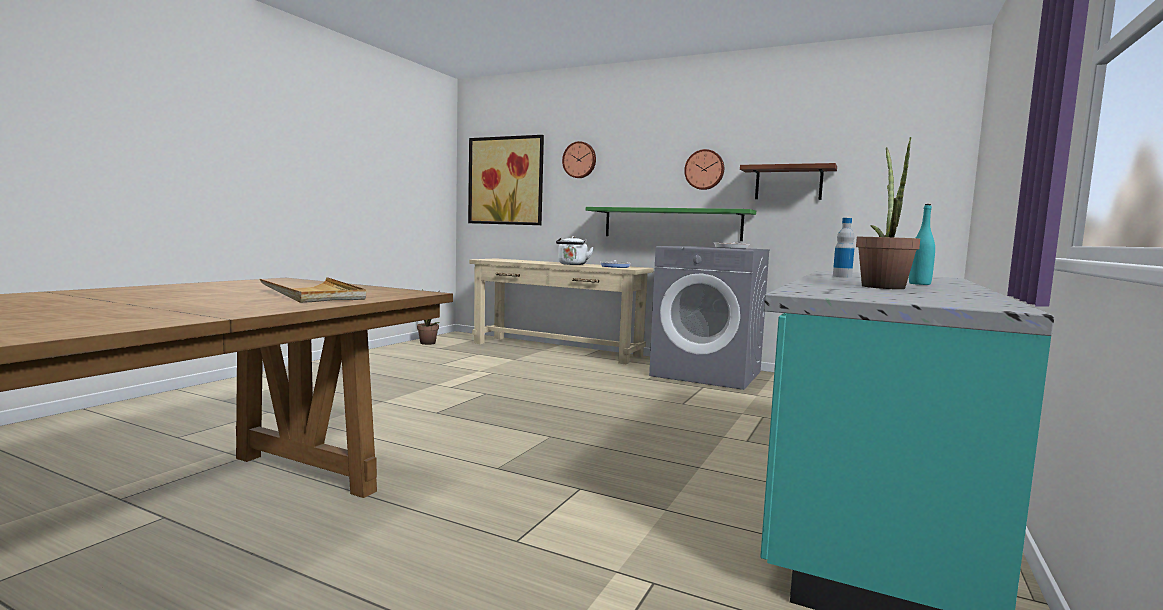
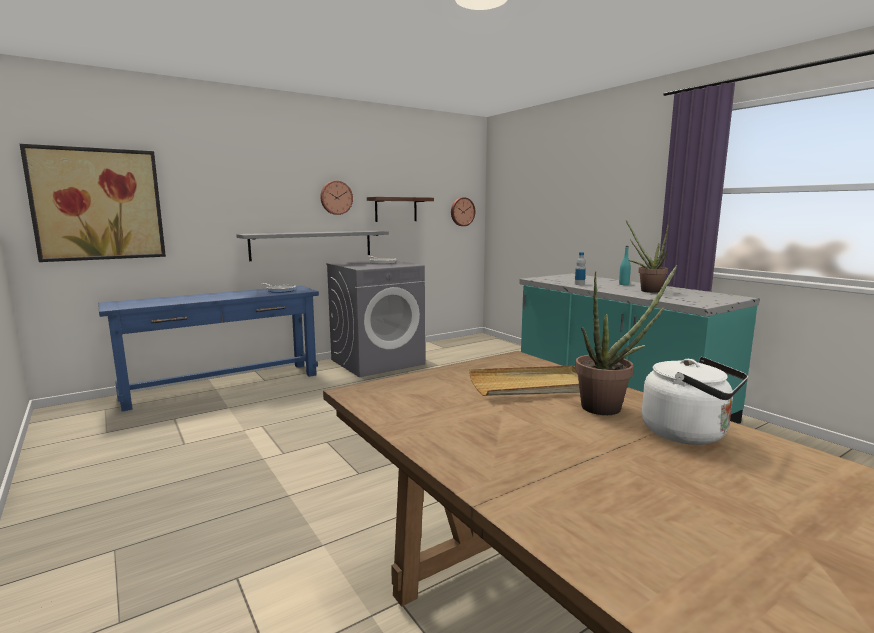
camera: 60 degrees left, 5 degrees up
(429, 343) = (70, 434): potted plant -> potted plant (609, 407)
(556, 349) = (223, 385): beige console table -> blue console table
(572, 264) = (241, 295): white kettle -> white kettle (689, 434)
(580, 160) = (207, 183): wall clock -> wall clock (462, 211)
(671, 224) = (312, 245): green shelf -> grey shelf

